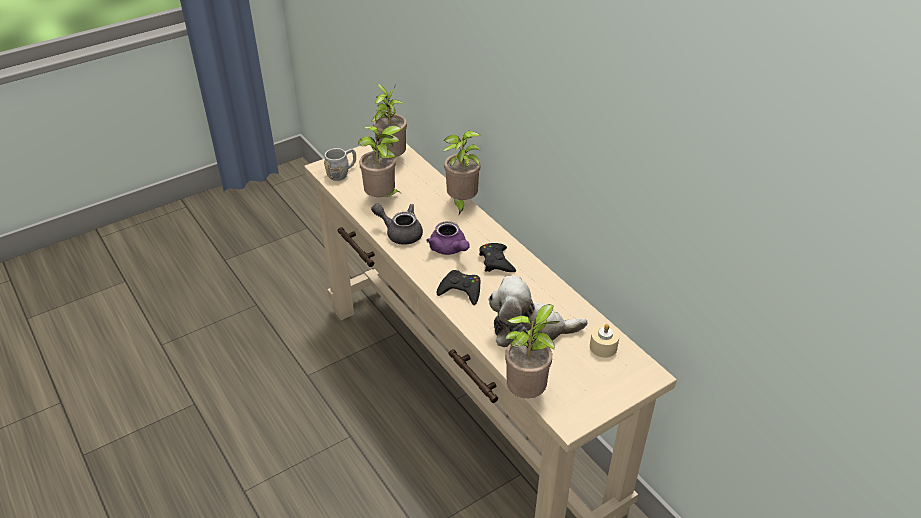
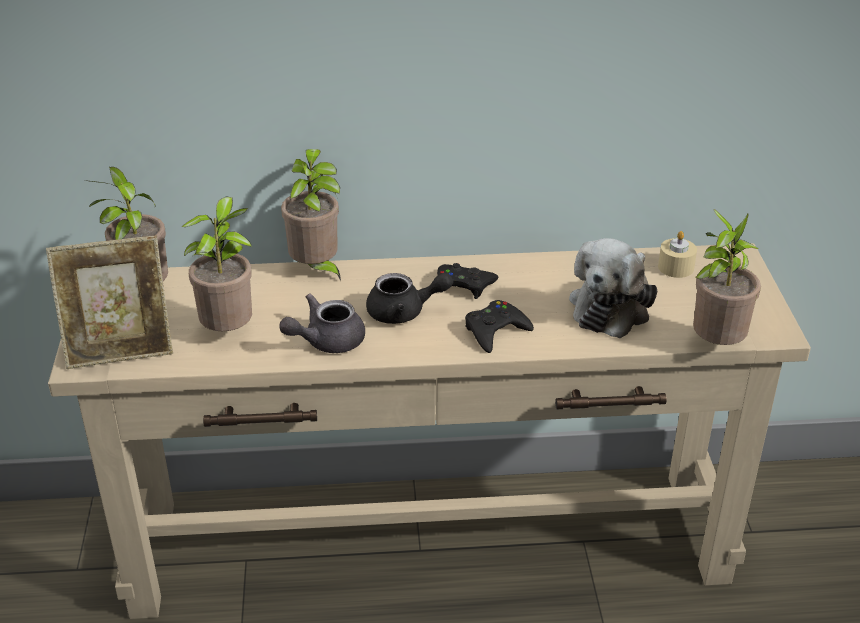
camera: 60 degrees left, 5 degrees down
(342, 173) = (120, 350): grey mug -> picture frame
(449, 249) = (404, 312): purple teapot -> black teapot

